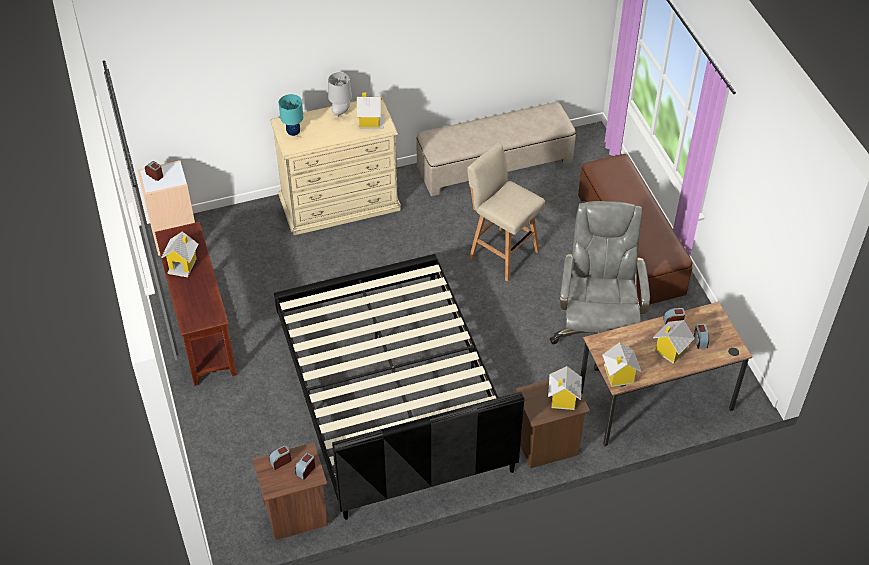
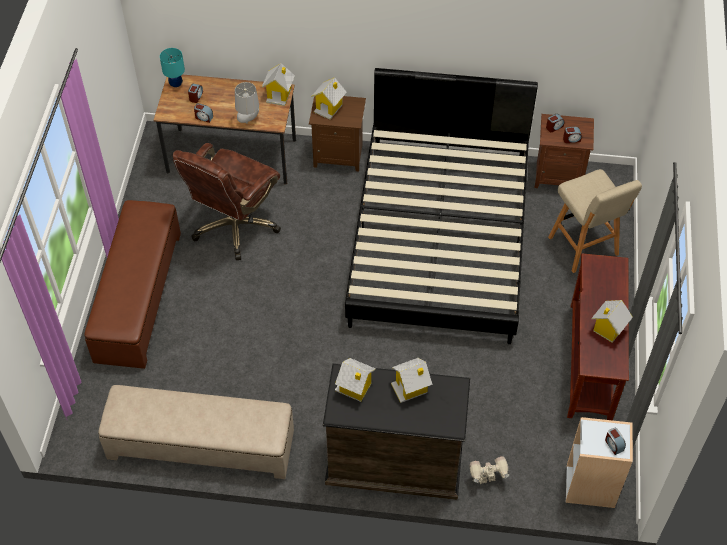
camera: 155 degrees left, 5 degrees up
(260, 215) = (487, 480): none -> toy robot
(294, 132) = (445, 407): turquoise table lamp -> turquoise table lamp (175, 84)
(340, 202) = (393, 461): beige dresser -> black dresser
(341, 112) = (380, 414): grey table lamp -> grey table lamp (248, 120)
(502, 253) = (264, 333): beige stool -> beige stool (584, 248)
(596, 333) = (235, 225): grey office chair -> brown office chair
(670, 350) = (224, 98): toy house -> toy house (410, 388)

